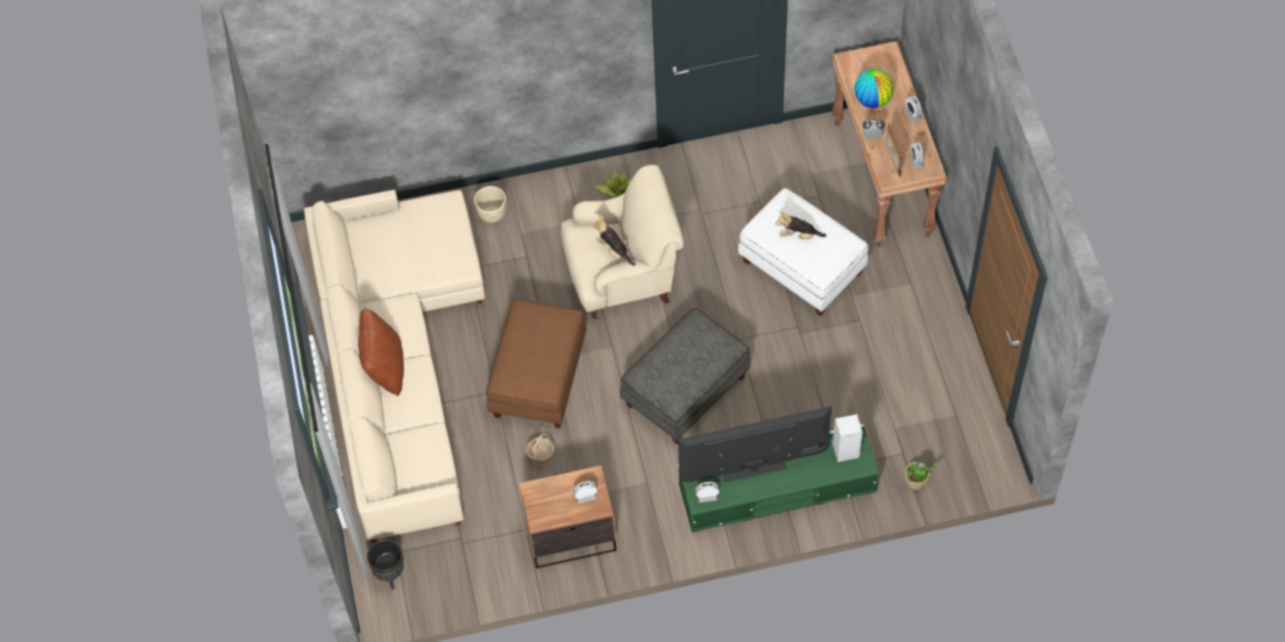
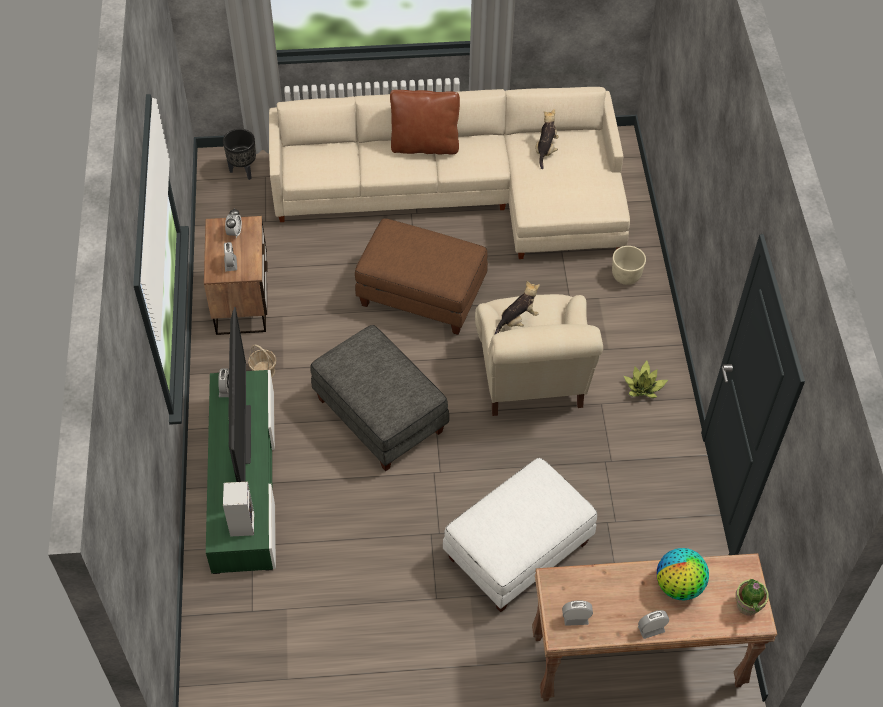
camera: 95 degrees right, 5 degrees down
(541, 457) = (333, 287): basket -> basket (263, 371)
(798, 235) = (520, 509): plush toy -> plush toy (545, 150)
(872, 136) = (620, 574): alarm clock -> alarm clock (234, 232)
(892, 160) = (580, 591): picture frame -> none
(916, 482) = (213, 618): potted plant -> potted plant (747, 605)

